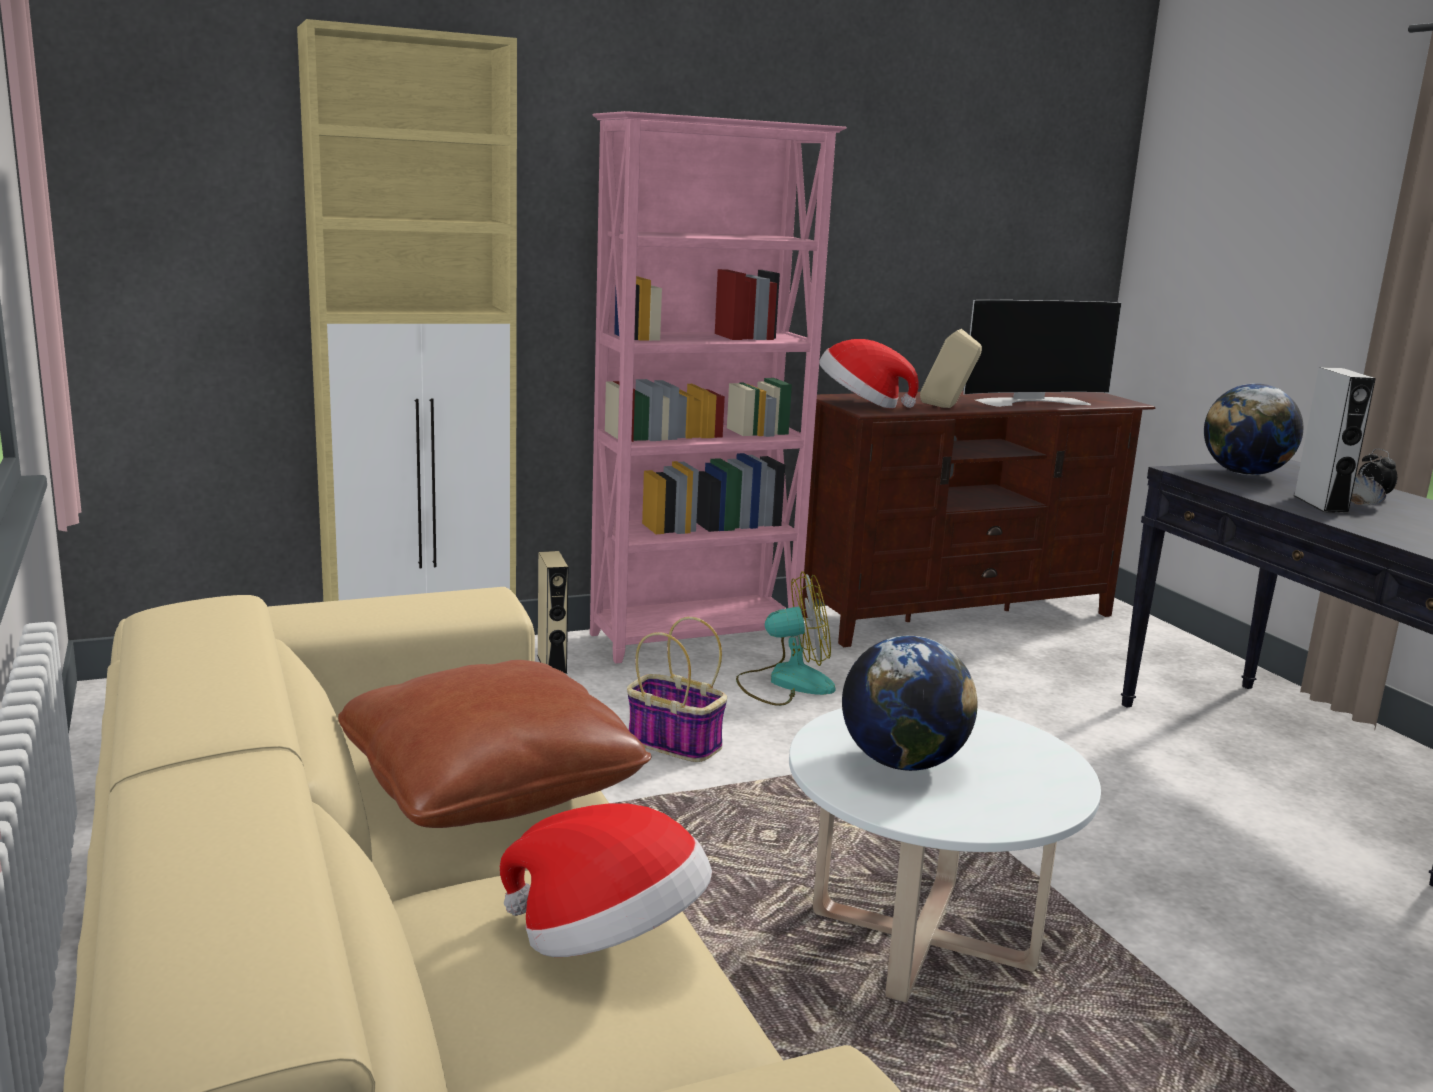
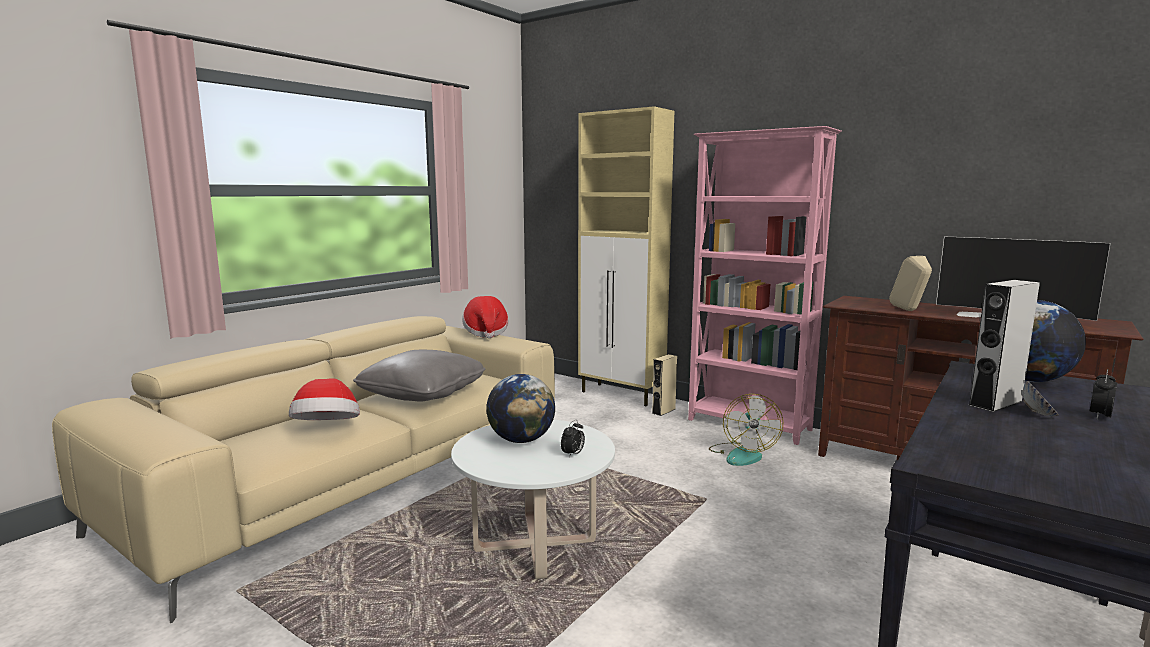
camera: 60 degrees right, 5 degrees down
(491, 784) = (423, 394): brown pillow -> grey pillow
(672, 743) = (633, 450): basket -> none
(785, 683) = (742, 454): fan -> fan turned 45 degrees clockwise
(861, 404) = (854, 302): hat -> hat (486, 333)
(1000, 745) = (573, 454): none -> alarm clock

